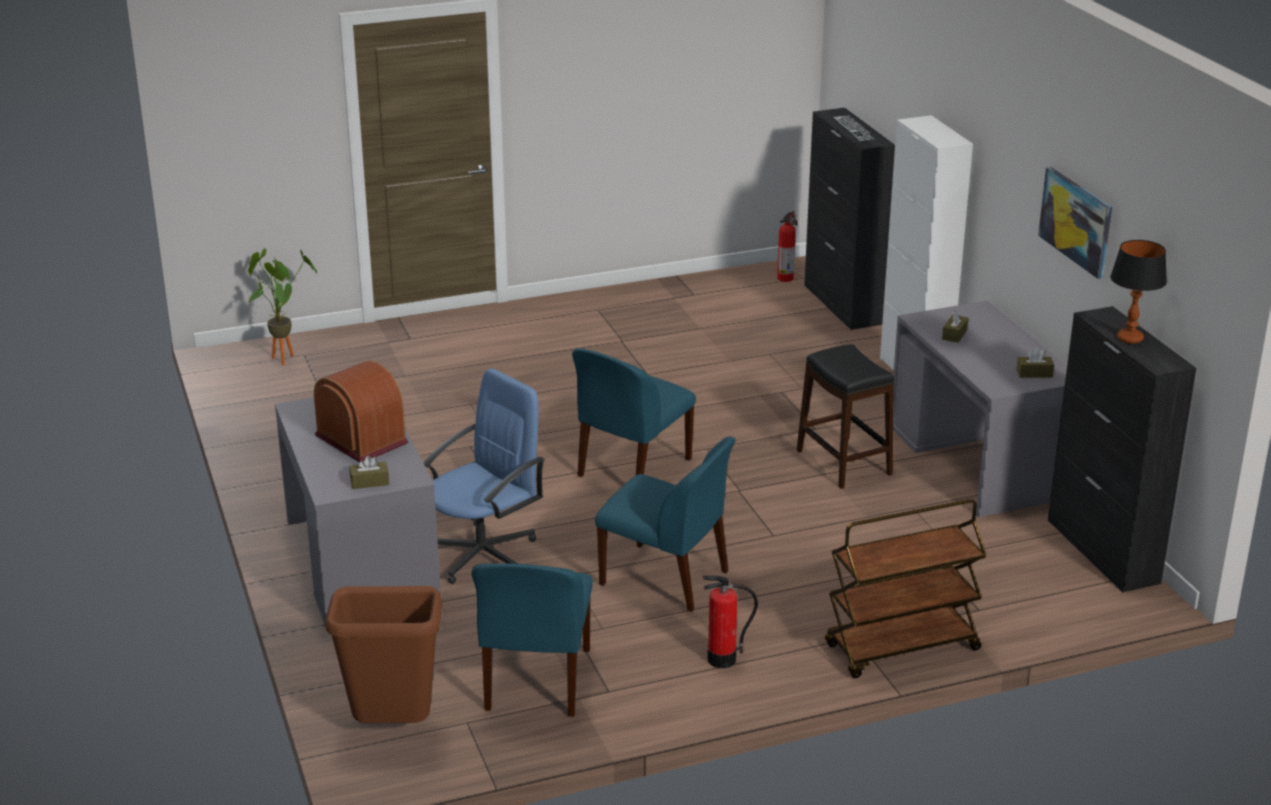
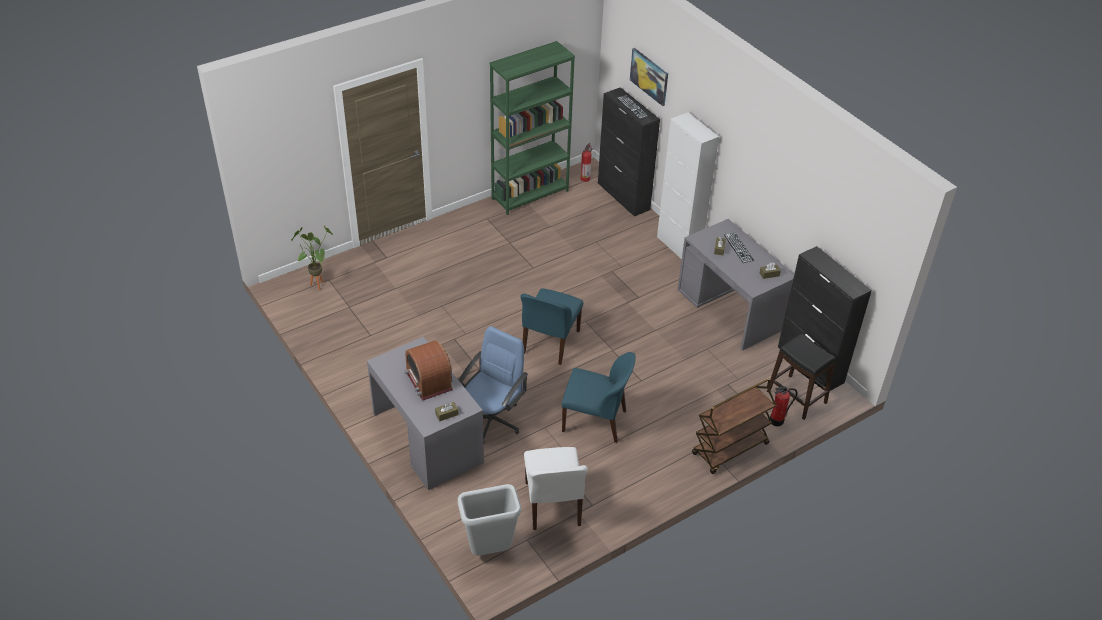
camera: 15 degrees left, 15 degrees up
(362, 439) = (428, 381): radio -> radio turned 150 degrees counterclockwise
(392, 729) = (490, 551): brown trash can -> grey trash can
(537, 681) = (553, 505): blue chair -> white chair
(683, 288) = (530, 194): none -> green bookcase
(722, 659) = (642, 473): fire extinguisher -> fire extinguisher (776, 421)
(843, 463) = (661, 321): black stool -> black stool (796, 397)
(991, 336) = (738, 247): none -> keyboard
(1076, 221) = (792, 196): picture -> picture (649, 76)
(1130, 339) = (833, 272): table lamp -> none

